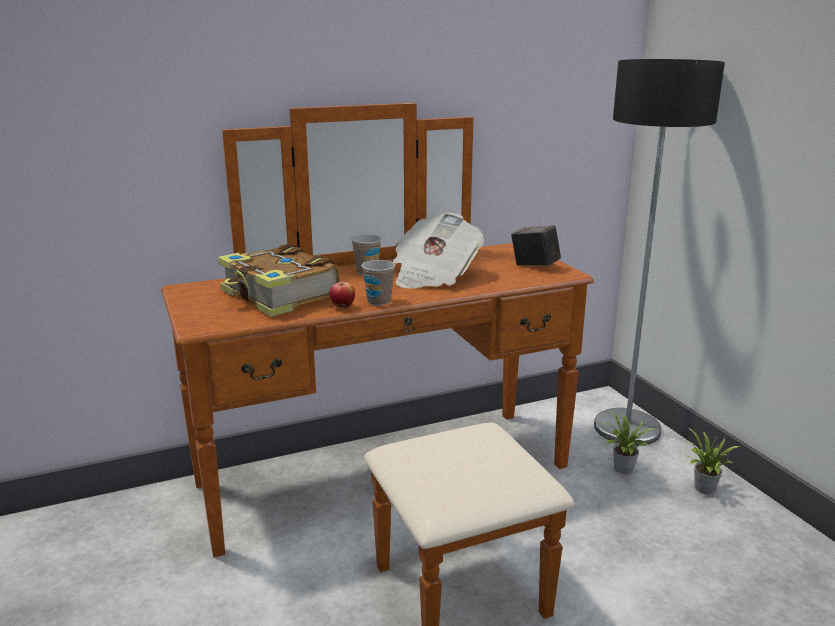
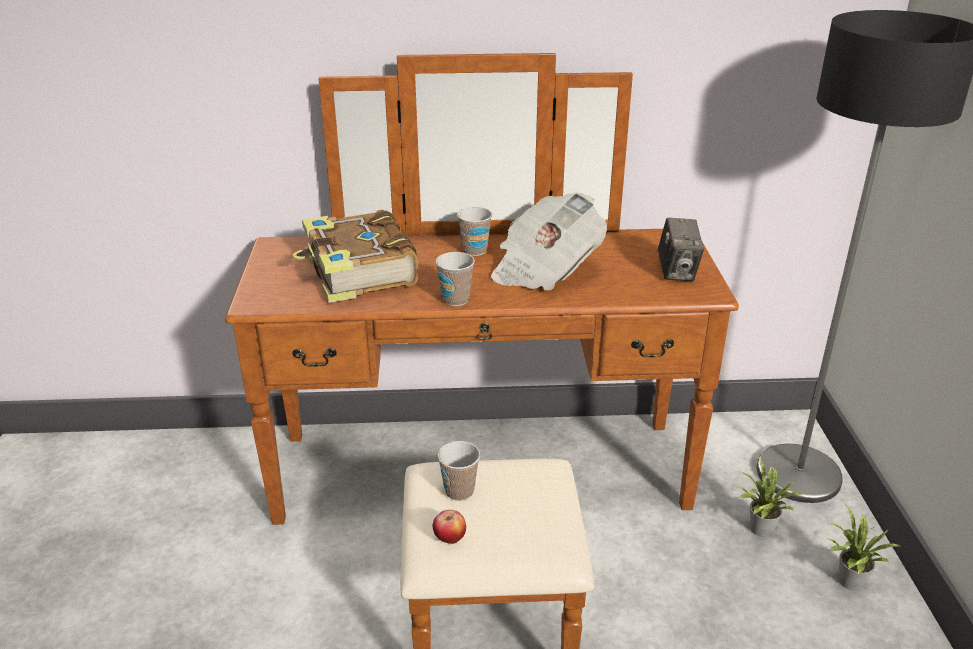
camera: 20 degrees right, 10 degrees up
(342, 307) = (411, 301): apple -> apple (449, 540)
(429, 456) = (459, 491): none -> cup
(534, 266) = (677, 272): camera -> camera turned 150 degrees counterclockwise

